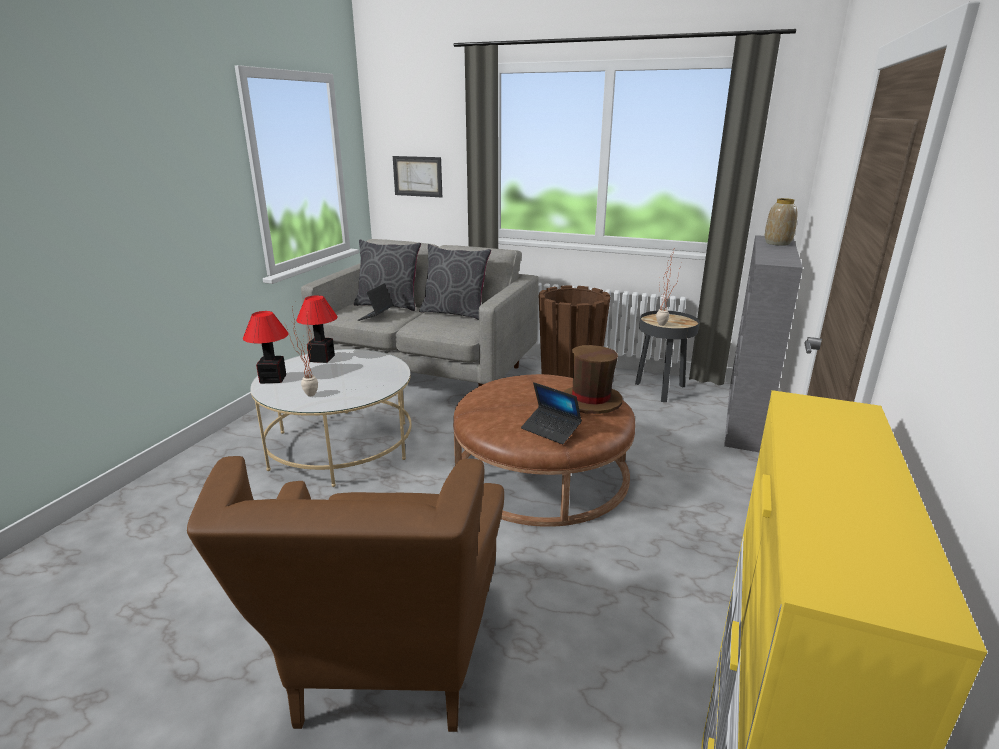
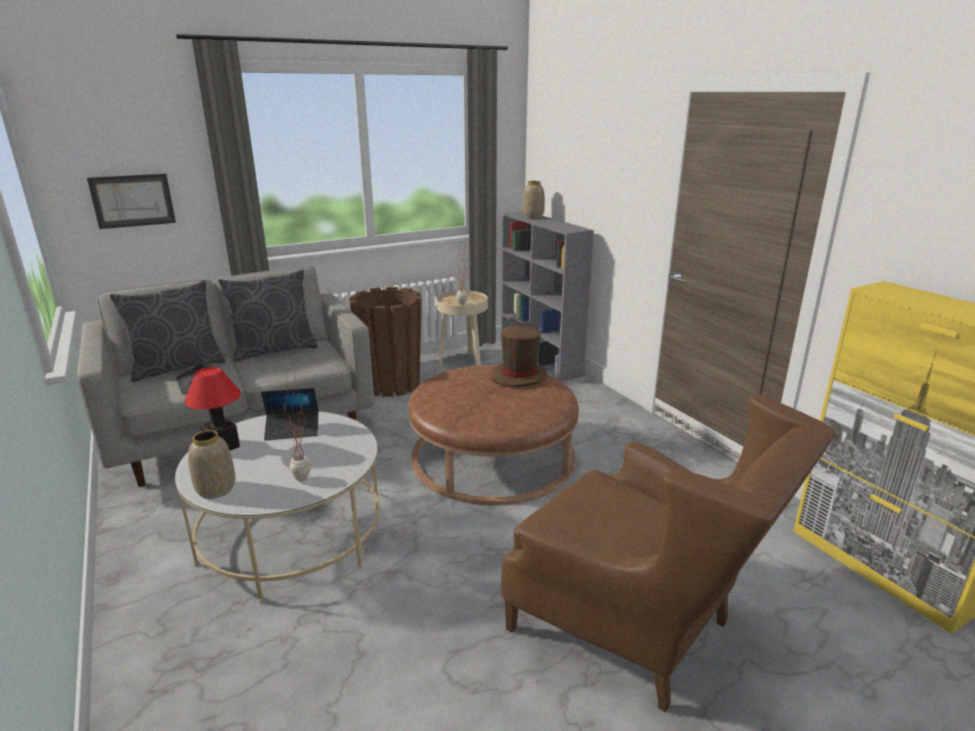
camera: 50 degrees left, 0 degrees up
(272, 379) = (215, 490): table lamp -> vase
(550, 430) = (537, 405): laptop -> laptop (293, 430)
(661, 390) = (463, 362): black side table -> beige side table

